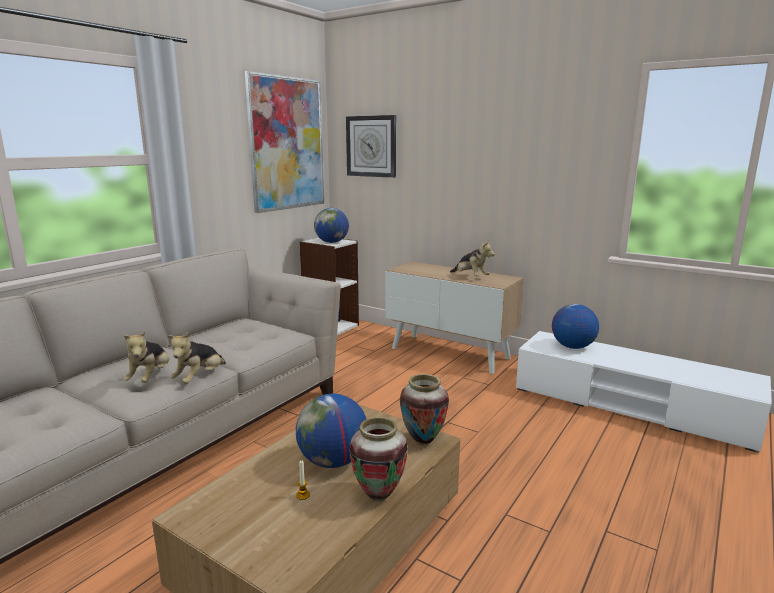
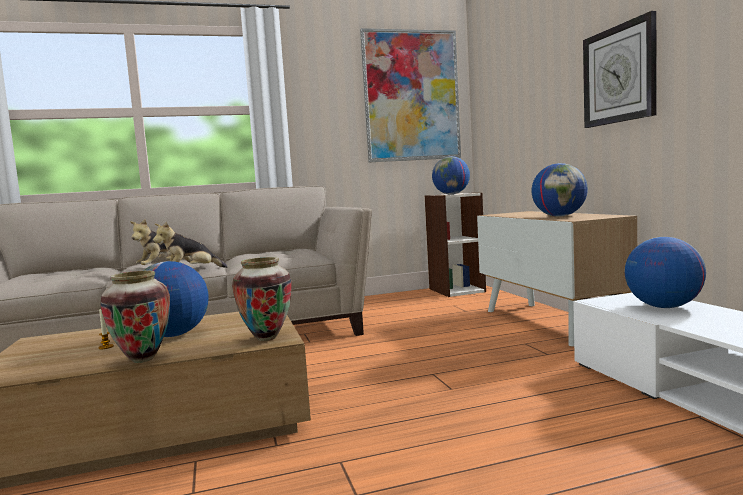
camera: 40 degrees right, 10 degrees down
(371, 146) = (498, 86): wall clock -> wall clock (619, 74)
(470, 277) = (559, 216): plush toy -> globe

